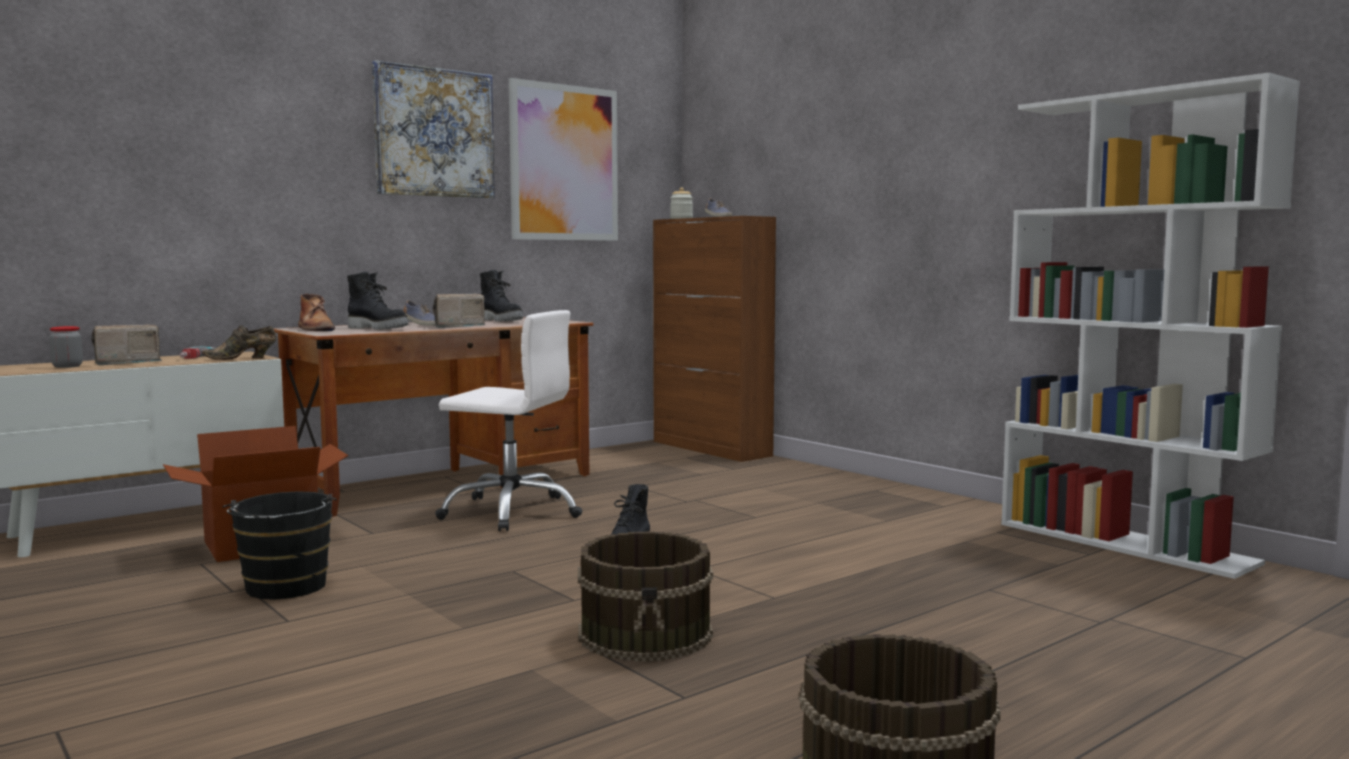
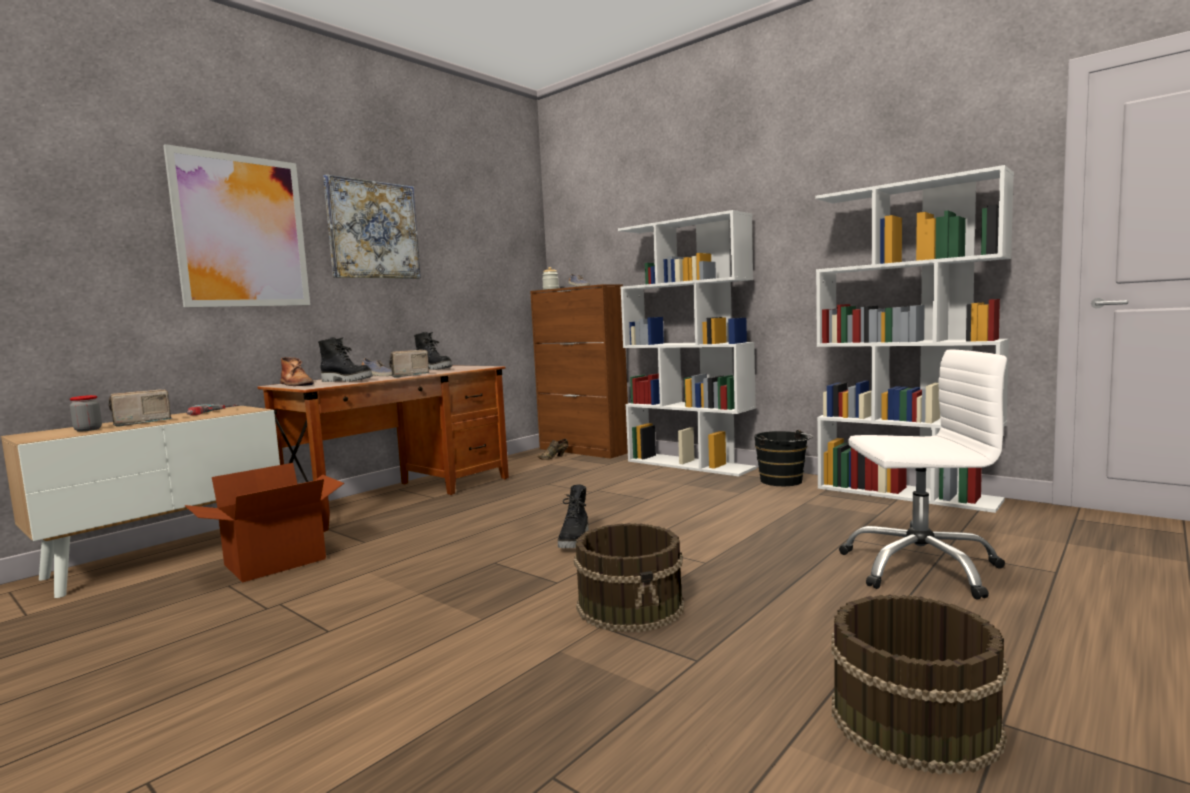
camera: 10 degrees left, 0 degrees up
(243, 358) = (242, 412): brown shoe -> brown shoe (554, 457)
(284, 589) = (312, 601): black bucket -> black bucket (783, 482)
(512, 512) = (466, 513): white office chair -> white office chair (920, 567)
(564, 163) = (467, 251): picture -> picture (241, 231)
(846, 479) = (690, 464): none -> white bookcase

